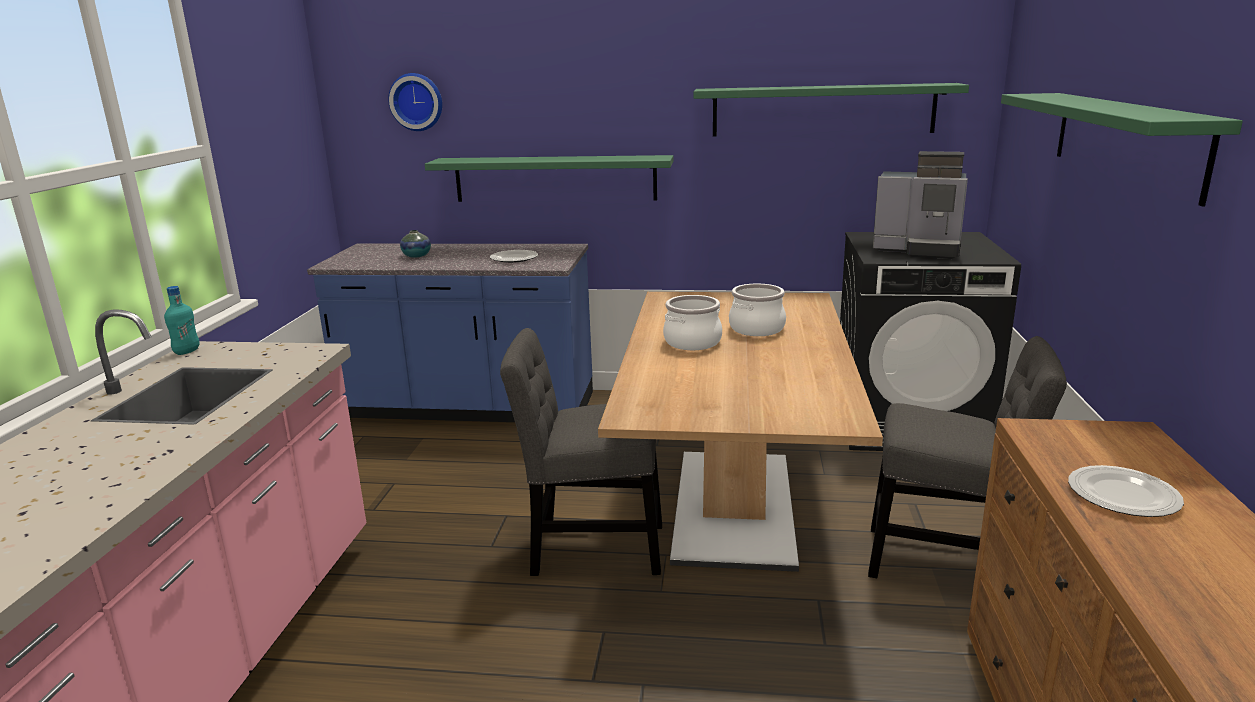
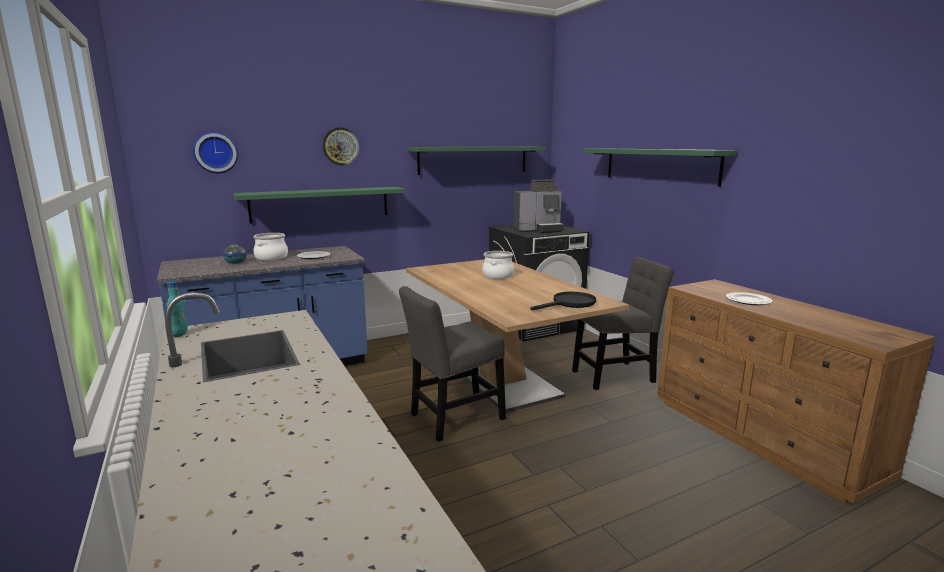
camera: 35 degrees left, 5 degrees down
(586, 90) = (340, 146): none -> wall clock
(693, 342) = (478, 285): cooking pot -> cooking pot (271, 257)
(773, 409) = (569, 304): none -> black frying pan

